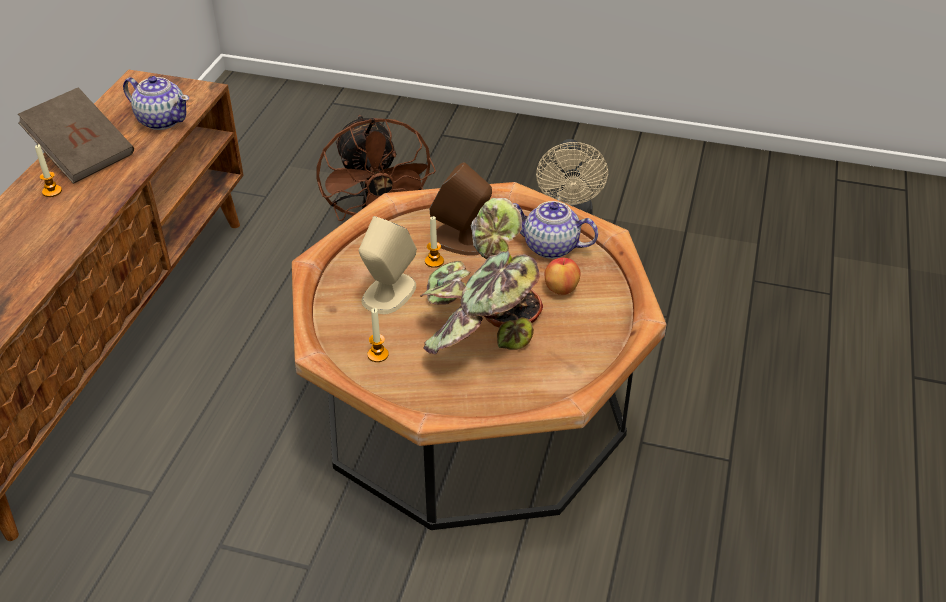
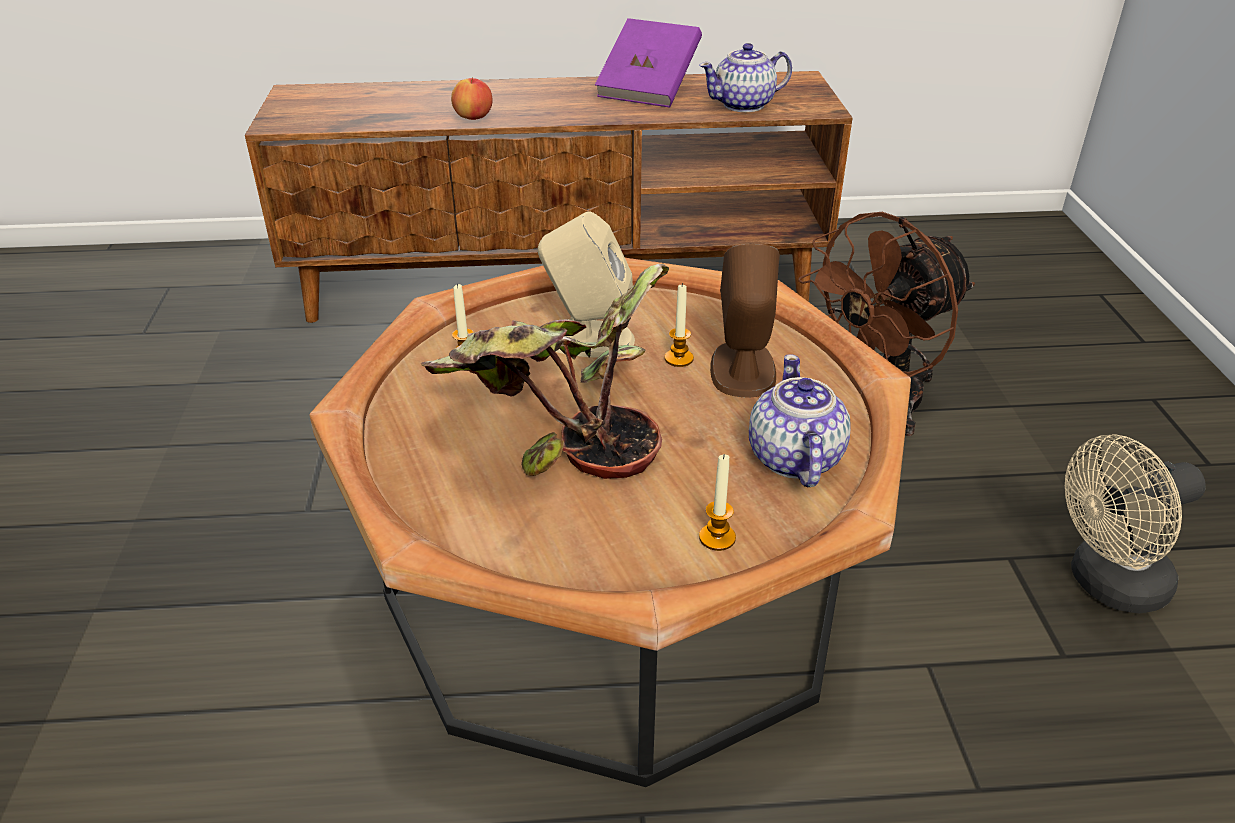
camera: 70 degrees right, 5 degrees down
(52, 191) = (578, 93): candle -> candle (717, 538)
(82, 154) = (649, 89): brown book -> purple book
(162, 120) = (744, 105): teapot -> teapot turned 60 degrees clockwise
(561, 289) = (696, 490): apple -> apple (474, 117)

